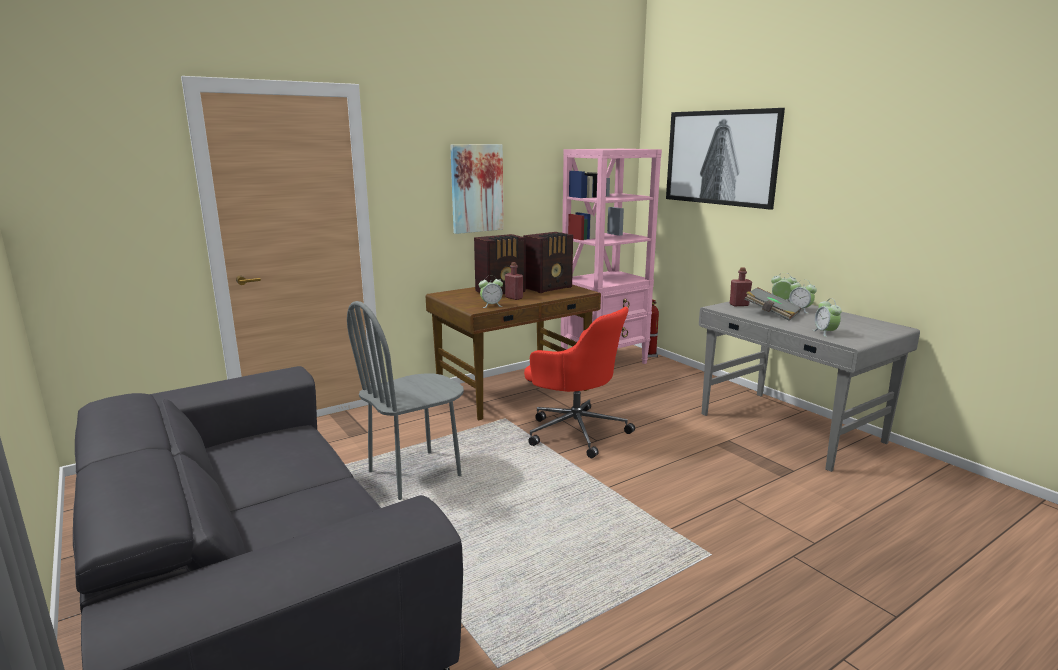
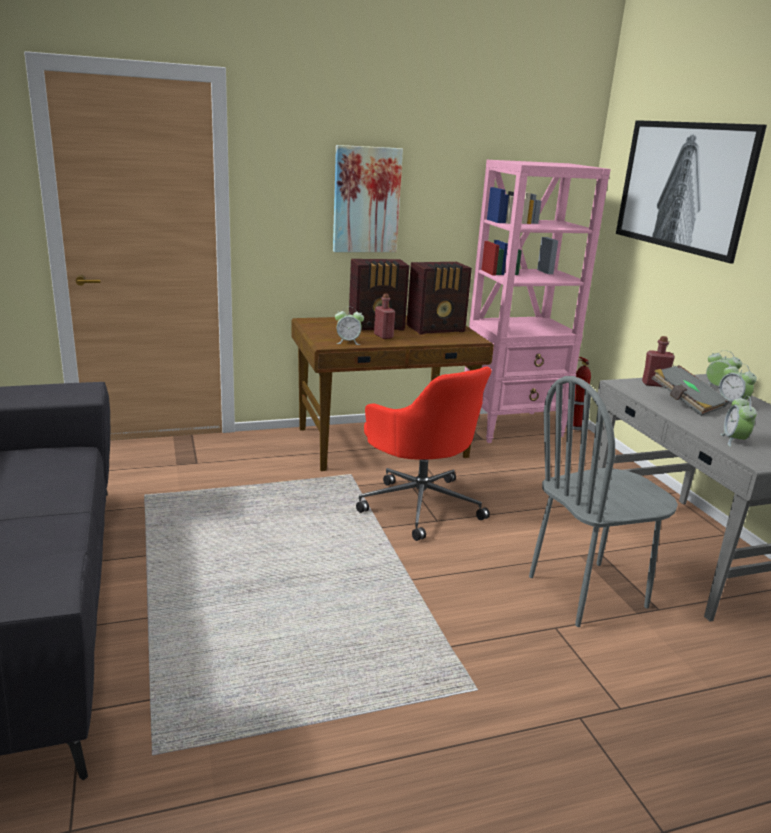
camera: 15 degrees right, 5 degrees up
(415, 474) = (213, 519): grey chair -> grey chair (587, 592)

